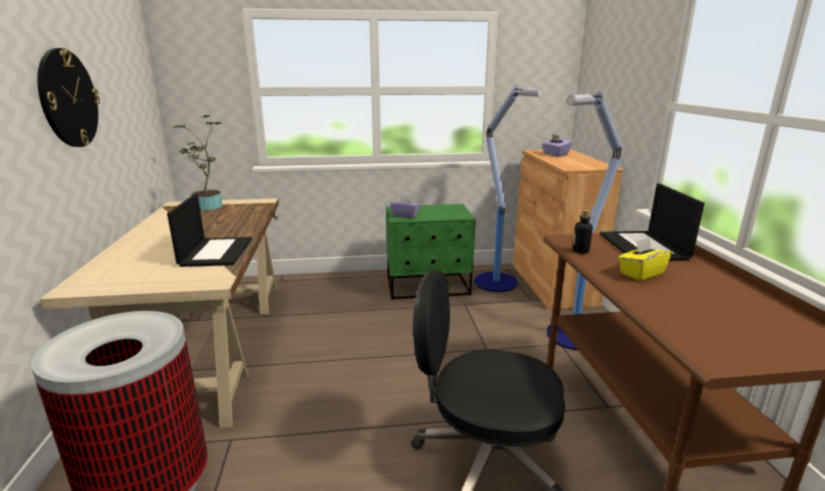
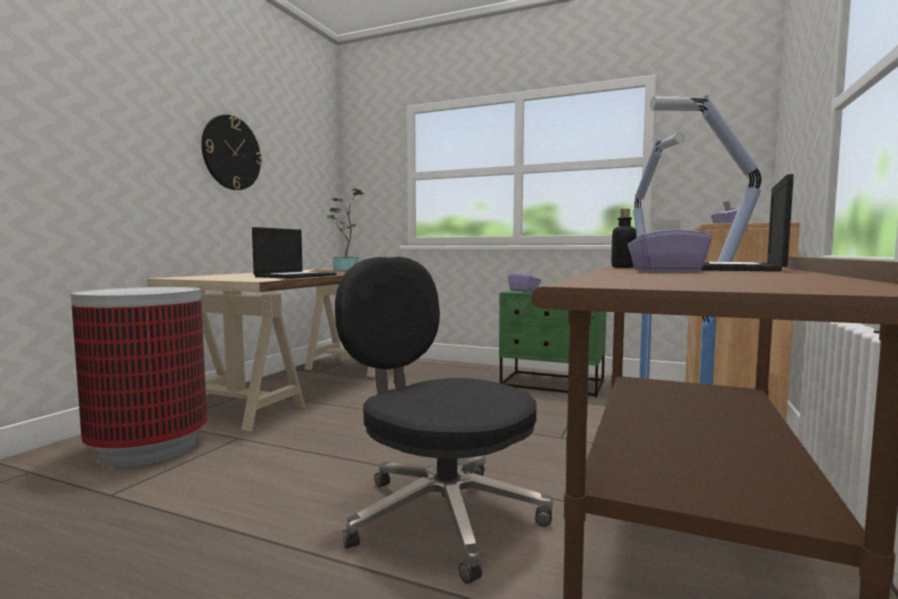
camera: 30 degrees right, 15 degrees down
(641, 273) = (666, 271): yellow tissue box -> purple tissue box

